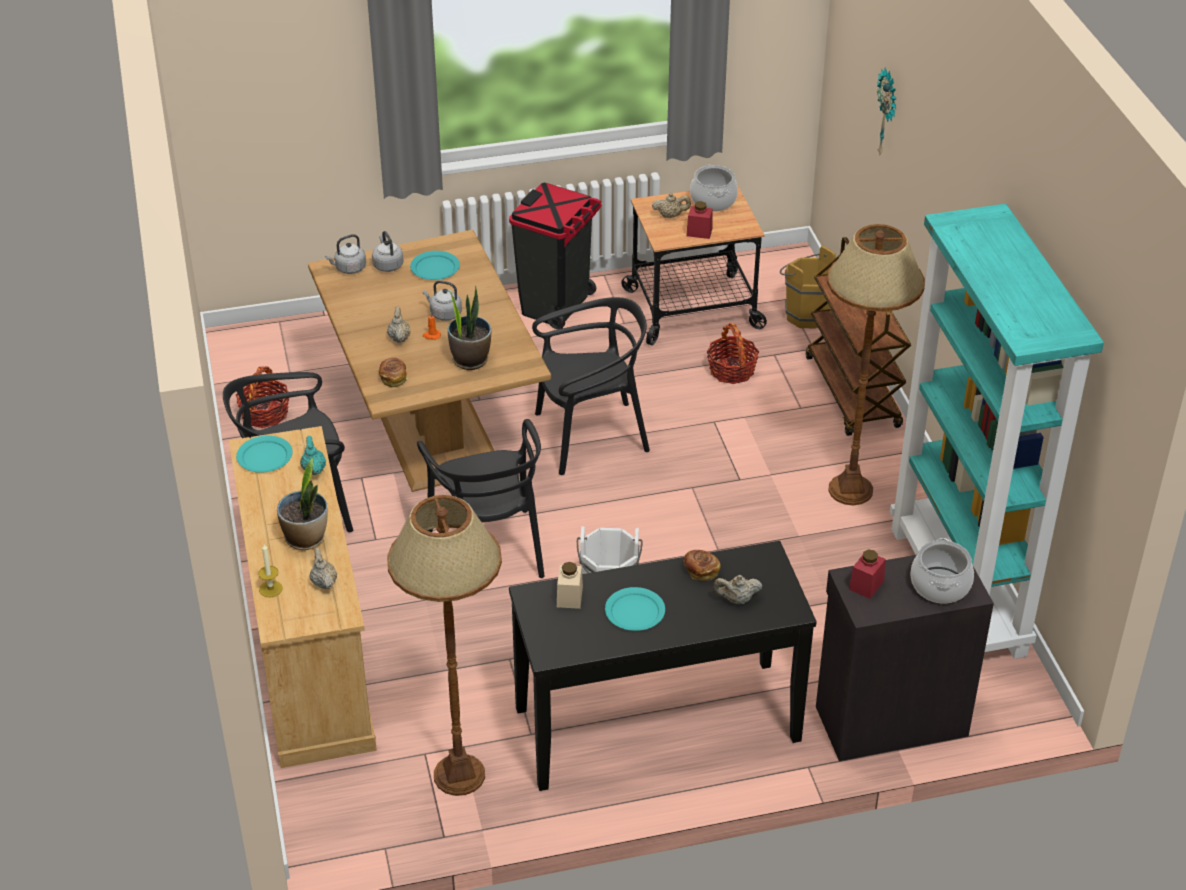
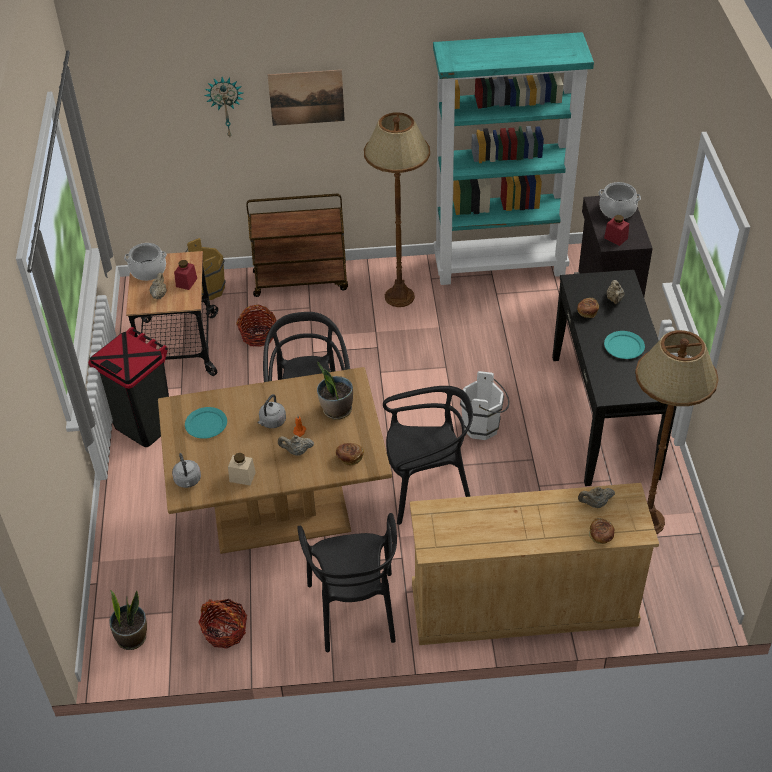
camera: 80 degrees left, 5 degrees up
(264, 457) = (443, 539): turquoise plate -> none
(270, 589) = (601, 536): candle -> bread
(306, 538) = (545, 513): potted plant -> potted plant (132, 637)
(313, 469) = (463, 507): turquoise teapot -> none
(387, 265) = (191, 455): grey kettle -> none
(569, 597) = (609, 376): beige jar -> beige jar (242, 477)
(928, 168) = (306, 97): none -> picture

